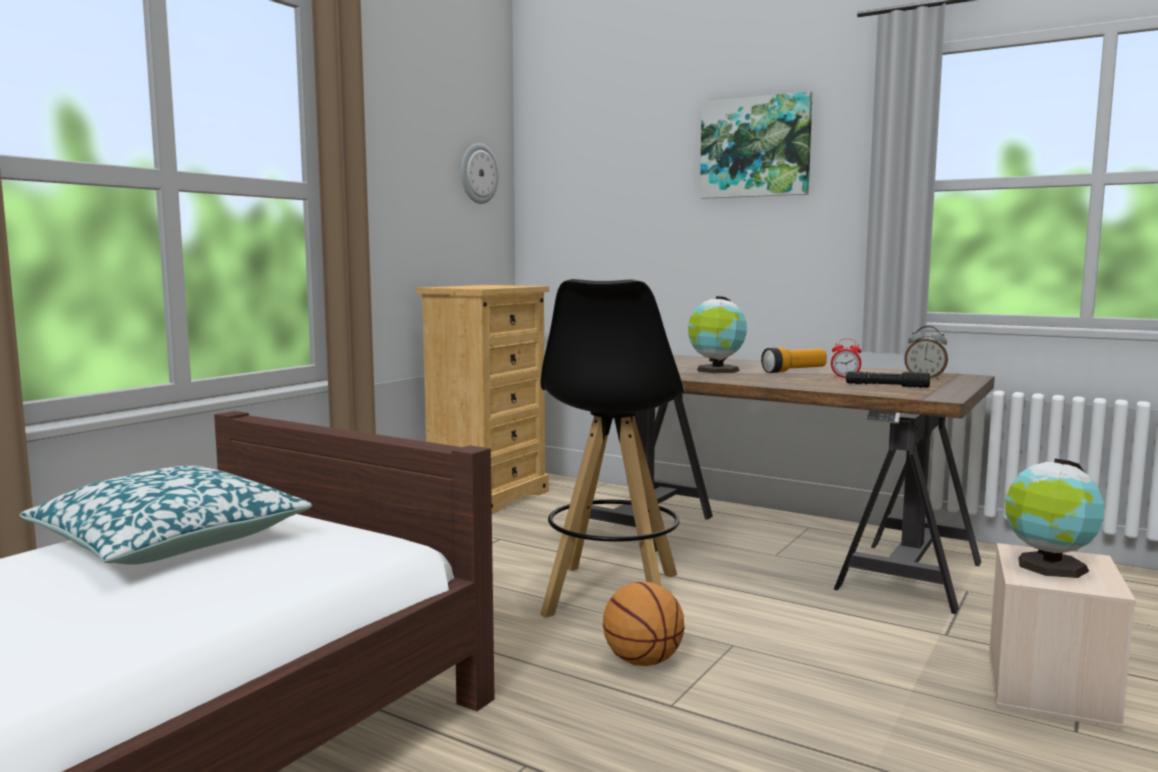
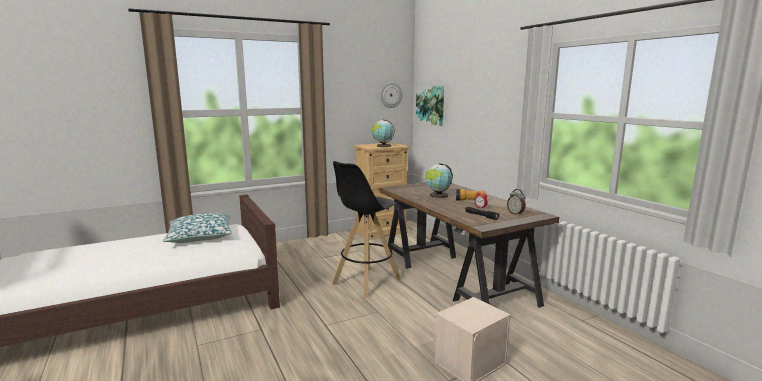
camera: 30 degrees right, 5 degrees up
(642, 661) = (339, 308): basketball -> none
(755, 147) = (489, 89): picture -> picture (430, 105)
(1049, 567) = (469, 312): globe -> globe (382, 146)

